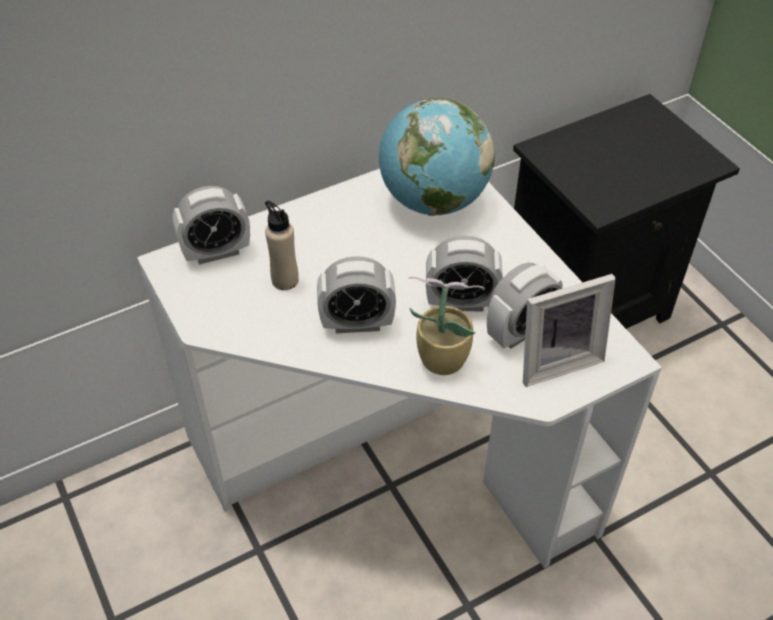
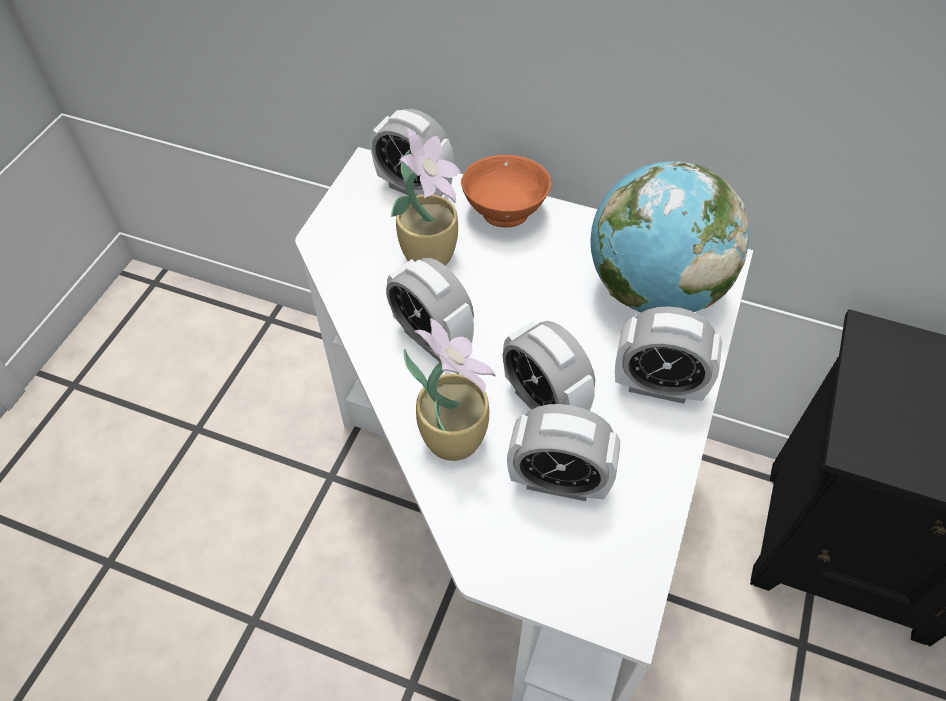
camera: 50 degrees right, 5 degrees up
(285, 280) = (430, 253): beige bottle -> potted plant
(294, 222) = (506, 211): none -> orange bowl
(500, 246) = (658, 386): none -> alarm clock
(556, 360) = (552, 542): picture frame -> none

